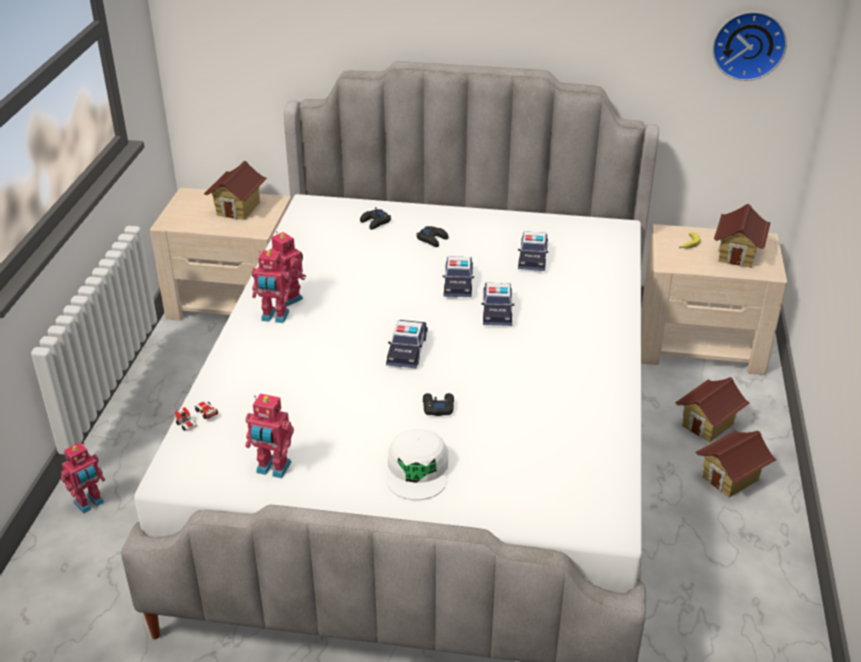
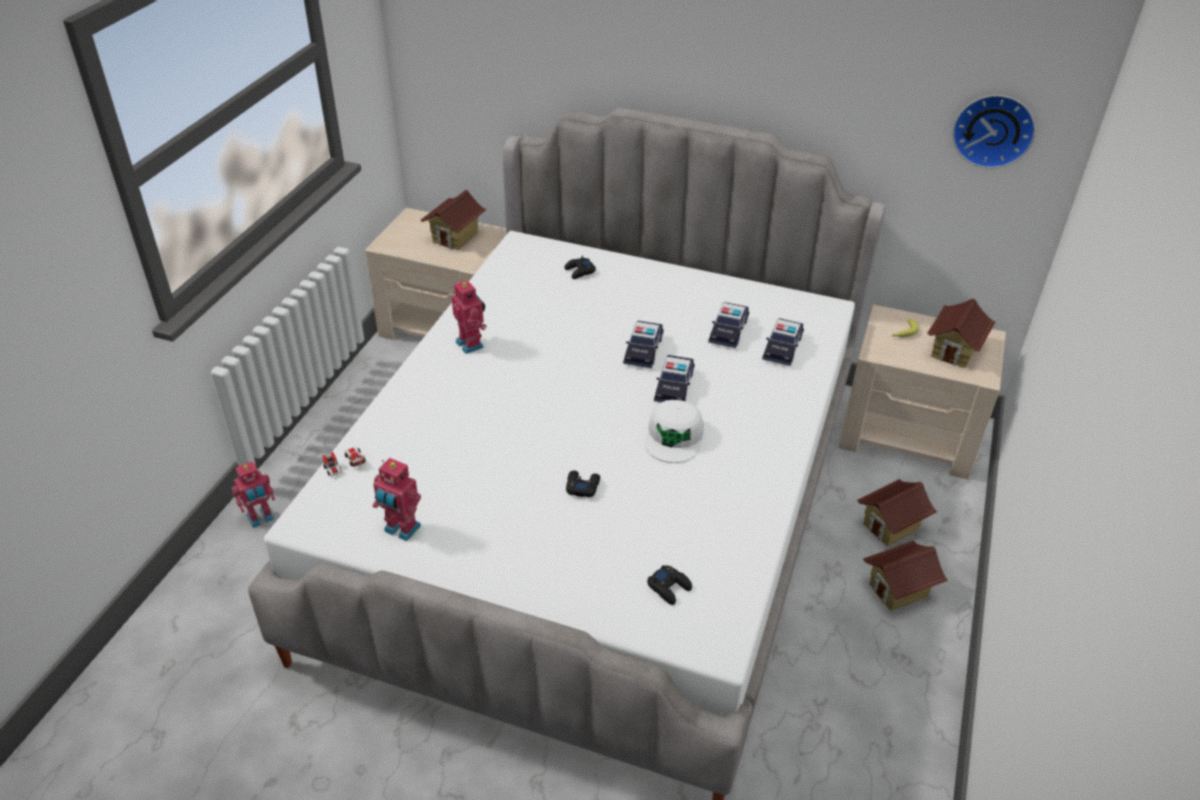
camera: 10 degrees right, 5 degrees up
(274, 317) = (450, 364): toy robot -> none
(407, 350) = (570, 418): toy car -> toy car (782, 347)
(418, 471) = (541, 554): white cap -> white cap (674, 437)
(432, 239) = (631, 297): black game controller -> black game controller (669, 587)

